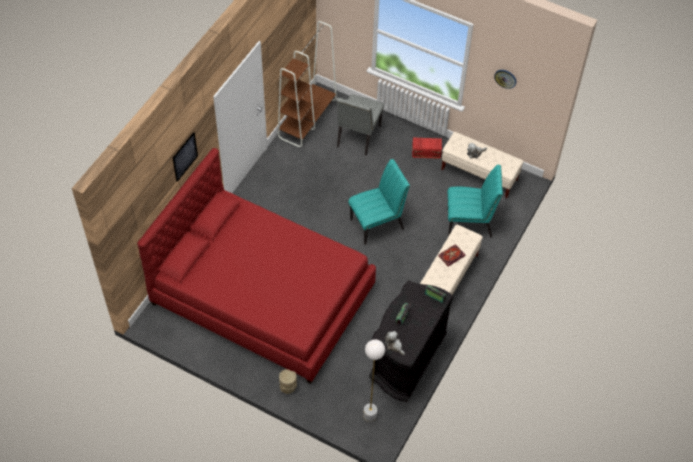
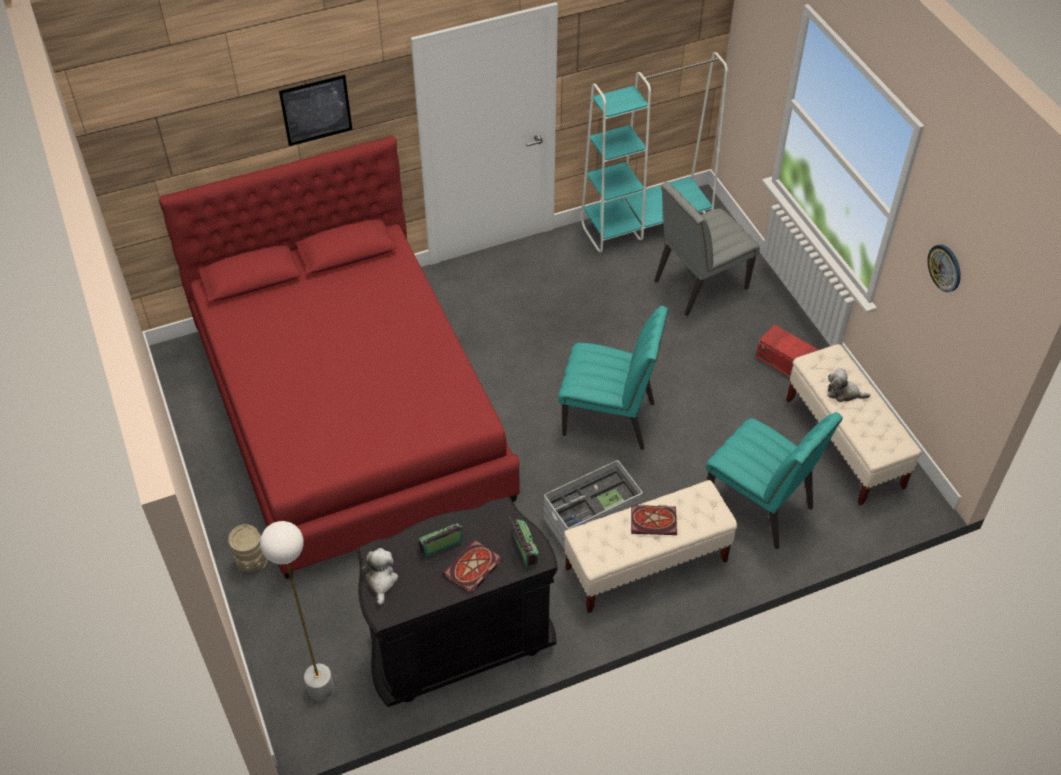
camera: 40 degrees right, 5 degrees down
(307, 119) = (647, 223): brown clothes rack -> turquoise clothes rack
(409, 272) = (592, 517): none -> grey storage box
(423, 317) = (472, 569): none -> book

